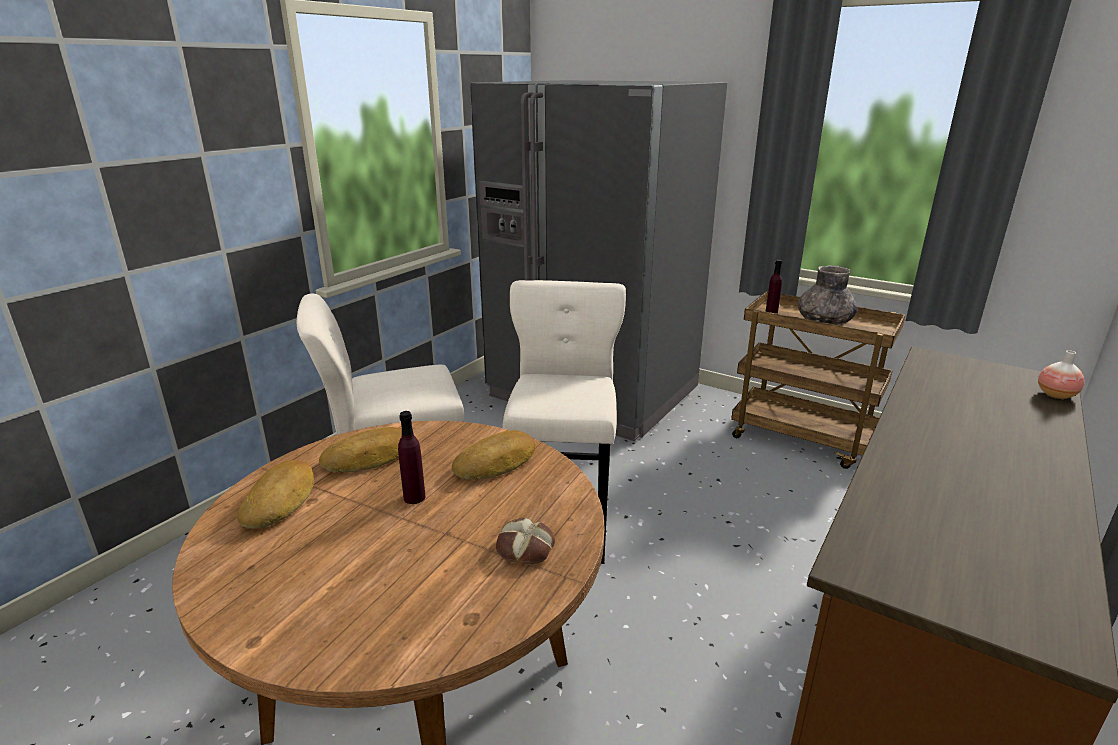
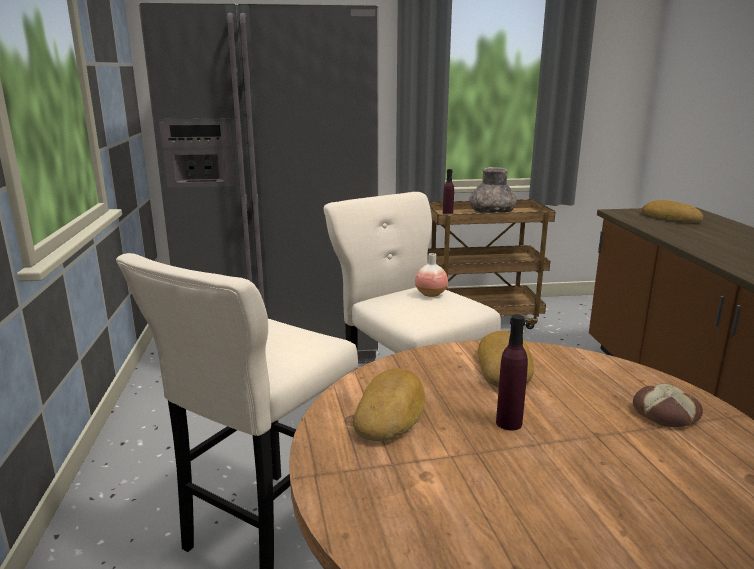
camera: 40 degrees left, 5 degrees down
(281, 500) = (394, 493): bread -> bread (671, 218)
(1055, 395) = (708, 216): vase -> vase (431, 294)

